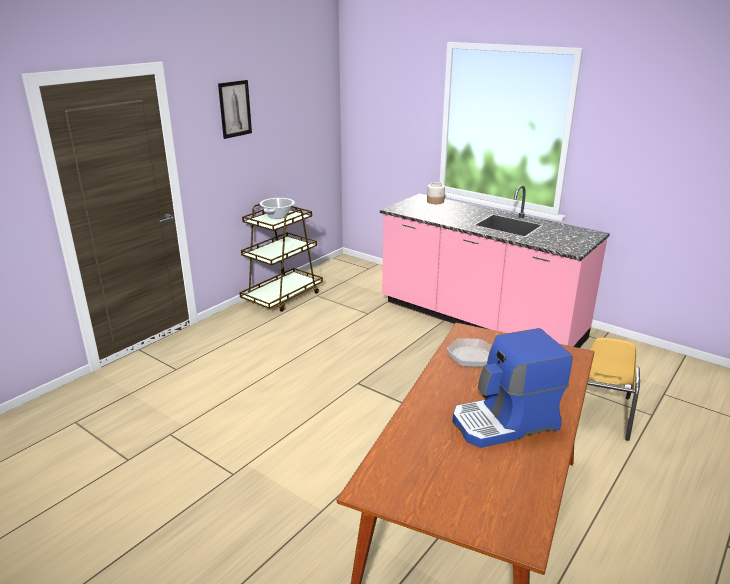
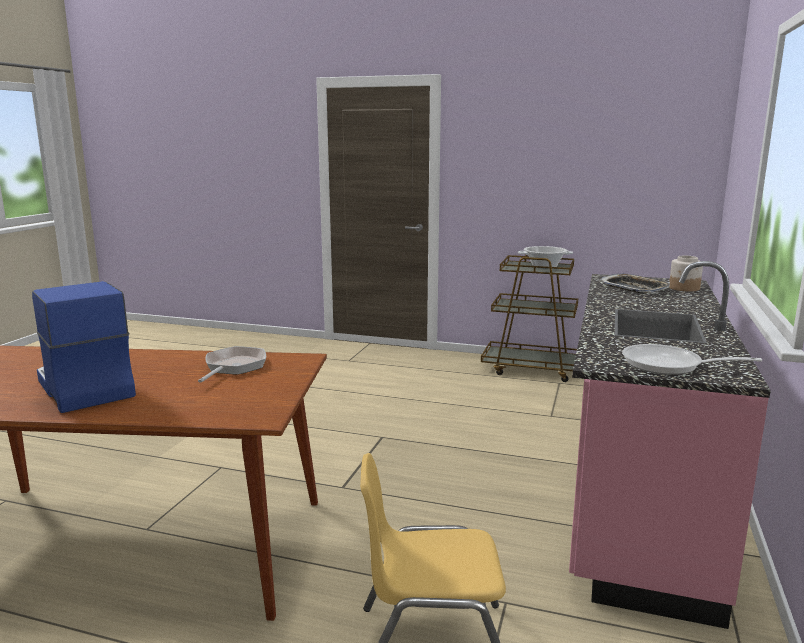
camera: 70 degrees right, 10 degrees down
(235, 109) = (525, 132): picture -> none
(428, 210) = (633, 288): none -> tray
(577, 239) = (669, 365): none -> frying pan

